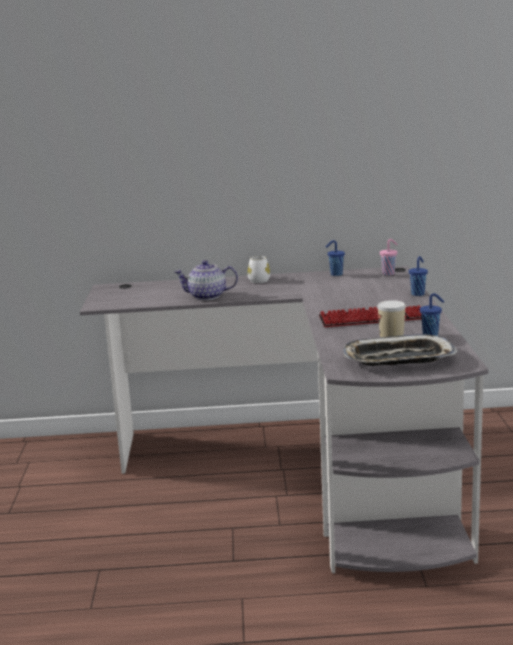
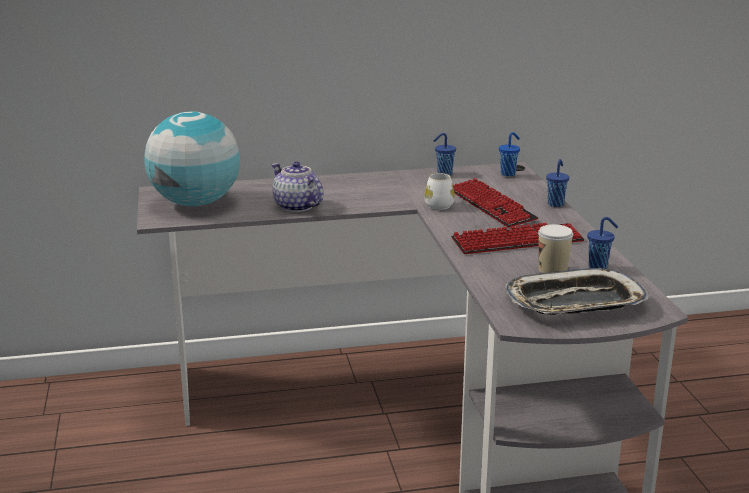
camera: 10 degrees left, 5 degrees up
(131, 294) = (196, 203): none -> globe
(207, 296) = (297, 206): teapot -> teapot turned 60 degrees clockwise
(259, 280) = (352, 181): white mug -> white mug (438, 204)
(363, 295) = (491, 205): none -> keyboard
(389, 273) = (508, 174): pink cup -> blue cup

